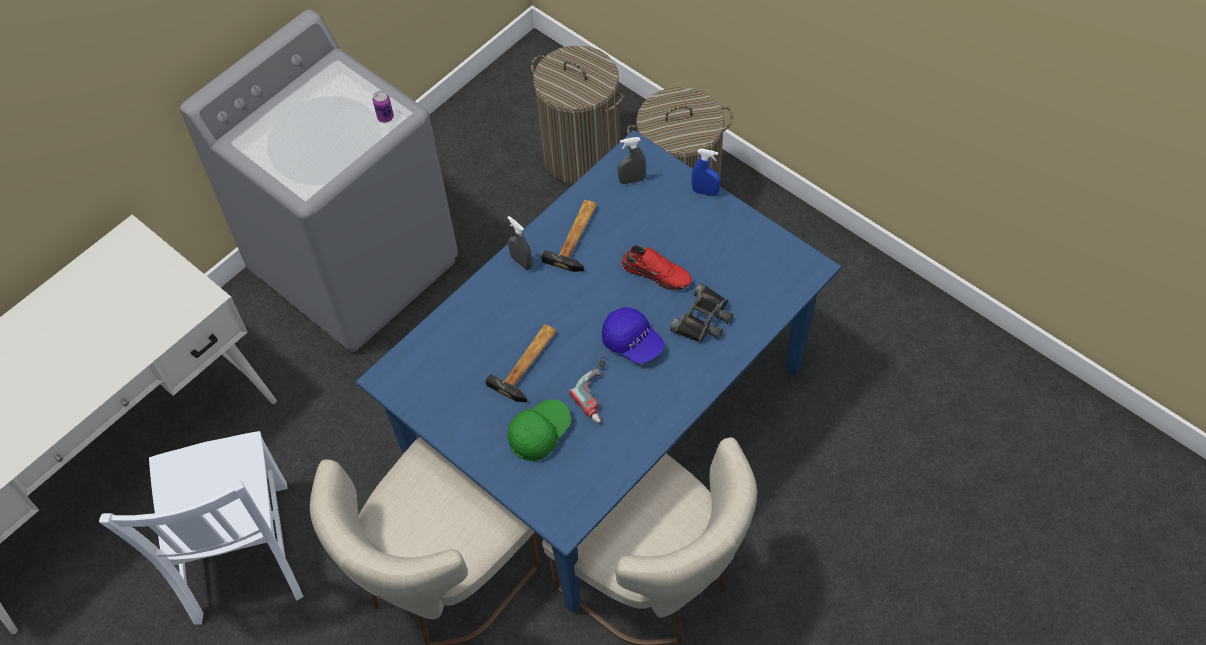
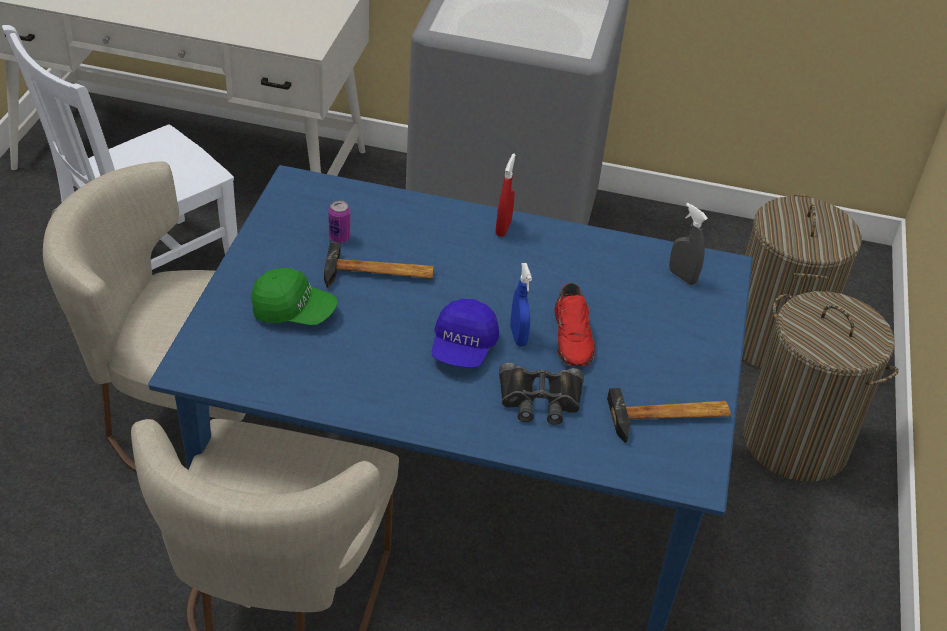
camera: 55 degrees right, 15 degrees down
(385, 117) = (568, 44): can -> can (339, 238)
(521, 262) = (503, 228): grey spray bottle -> red spray bottle
(577, 236) = (570, 258): hammer -> hammer (670, 418)
(600, 392) = (377, 342): power drill -> none
(705, 192) = (721, 342): blue spray bottle -> blue spray bottle (518, 336)

